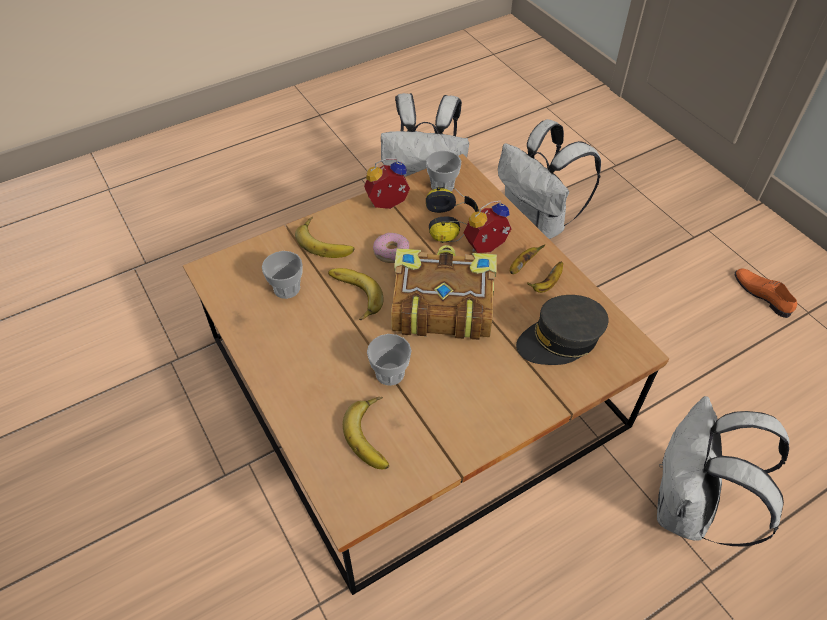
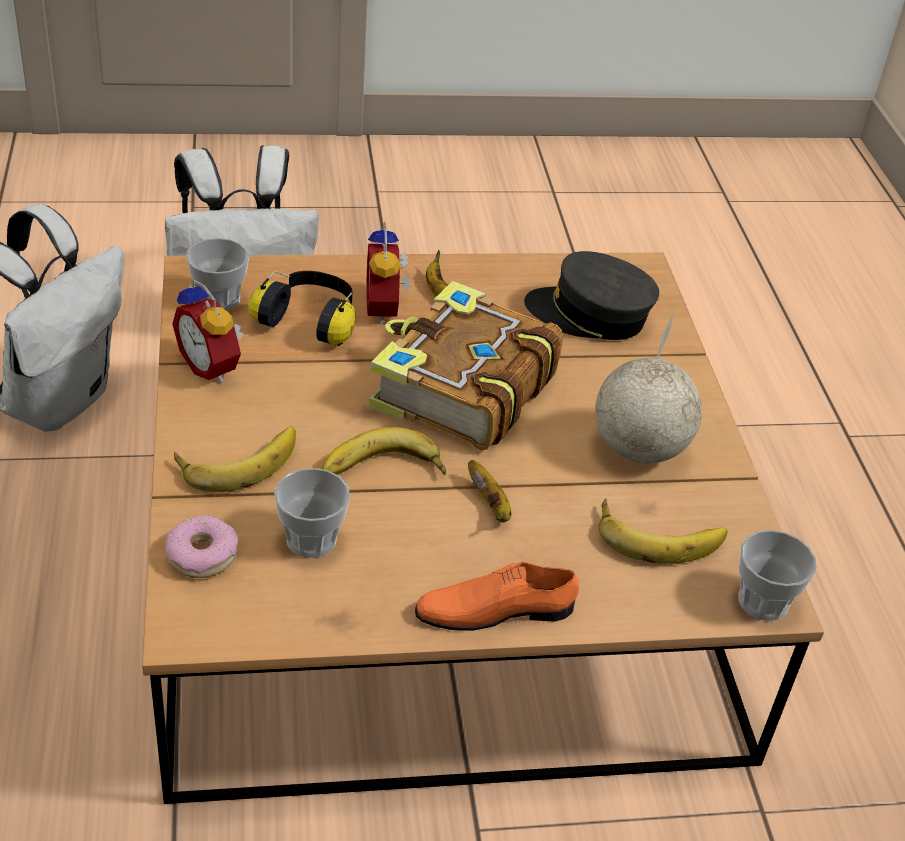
camera: 70 degrees left, 10 degrees down
(388, 205) = (213, 366): alarm clock -> alarm clock turned 45 degrees counterclockwise
(390, 373) = (558, 483): cup -> cup (763, 602)
(391, 252) = (320, 399): donut -> donut (202, 555)
(444, 403) = (637, 450): none -> globe
(547, 284) = (490, 287): banana -> banana (490, 505)
(560, 339) = (589, 315): grey cap -> grey cap turned 105 degrees clockwise
(687, 509) = (760, 403): white backpack -> none
(762, 294) = (506, 206): orange shoe -> orange shoe (494, 609)

